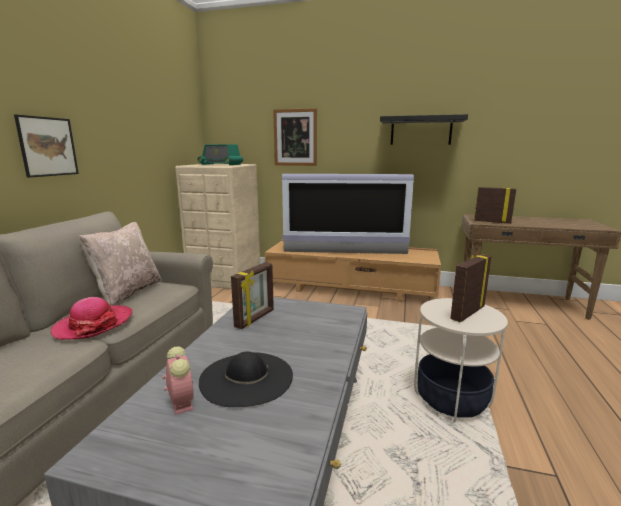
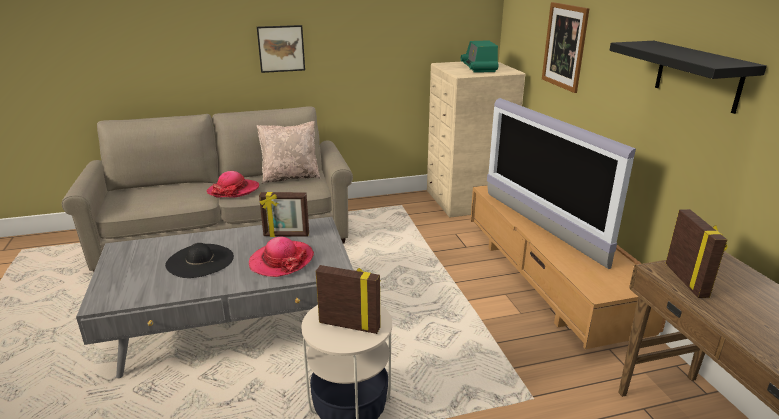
camera: 60 degrees right, 10 degrees up
(181, 401) = (167, 250): alarm clock -> none
(306, 330) = (281, 261): none -> hat

